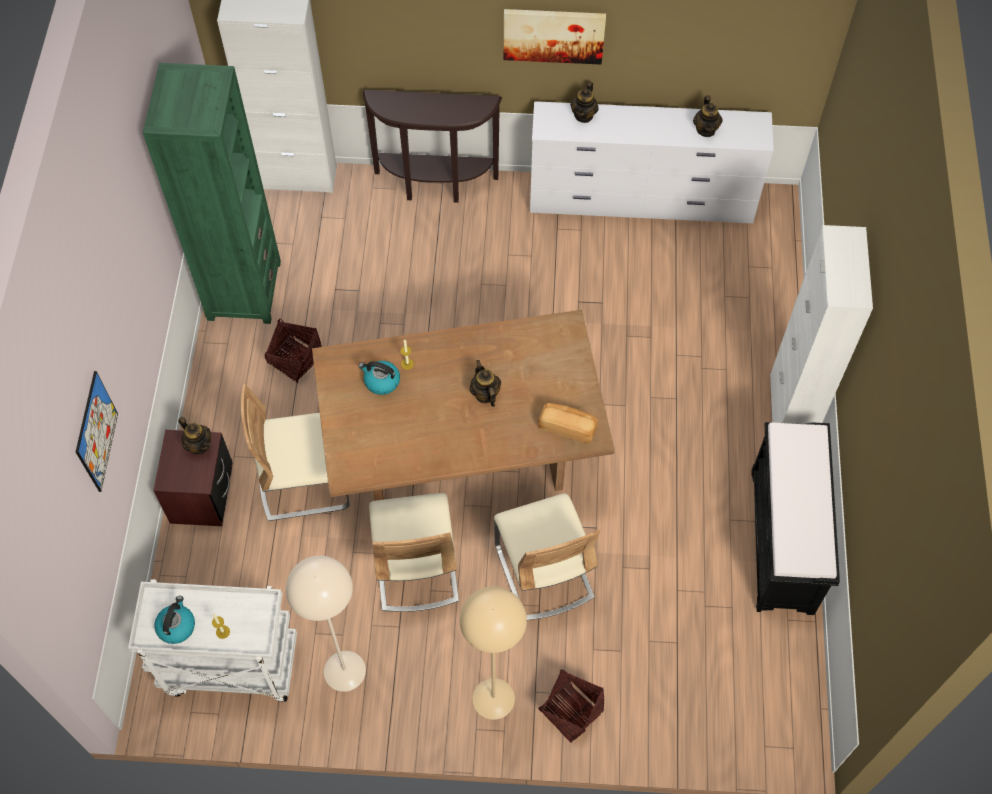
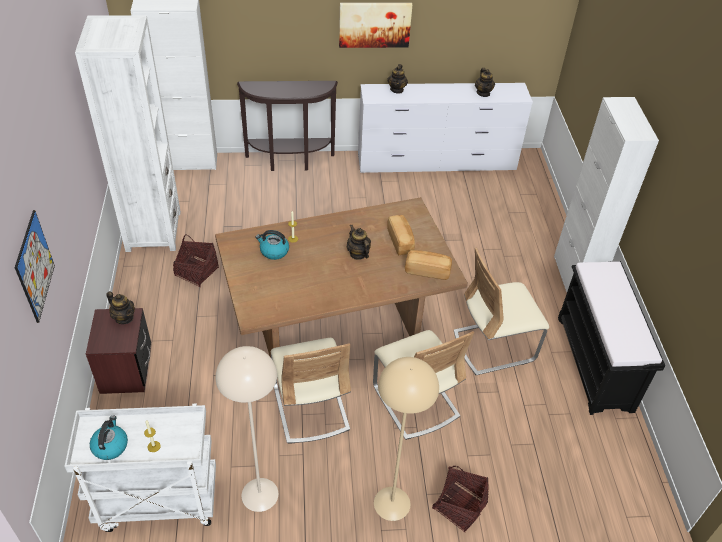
camera: 10 degrees left, 15 degrees down
(244, 290) = (153, 231): green bookcase -> white bookcase
(305, 482) = (212, 354): beige chair -> beige chair (494, 346)
(542, 379) = (401, 241): none -> bread

